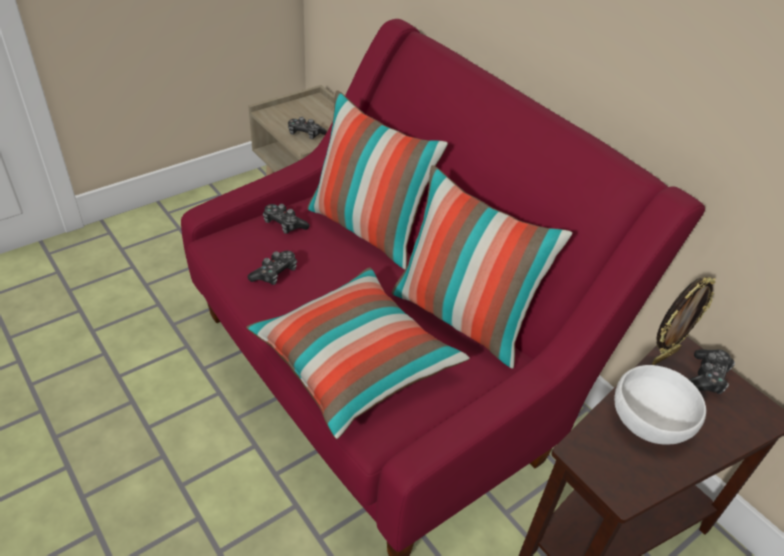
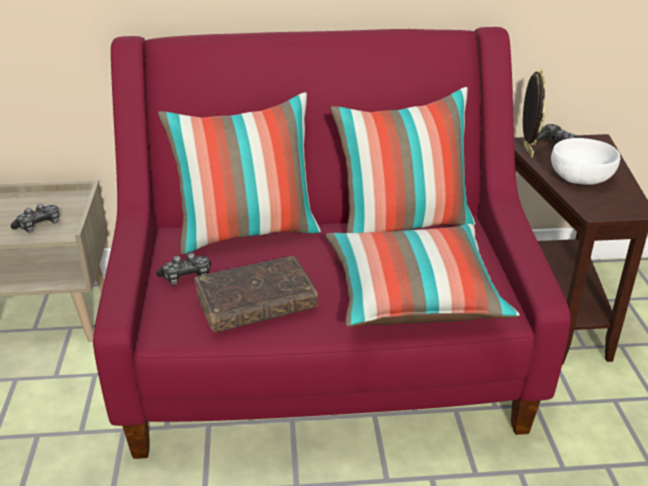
camera: 55 degrees left, 10 degrees down
(275, 273) = (256, 304): game controller -> brown book

